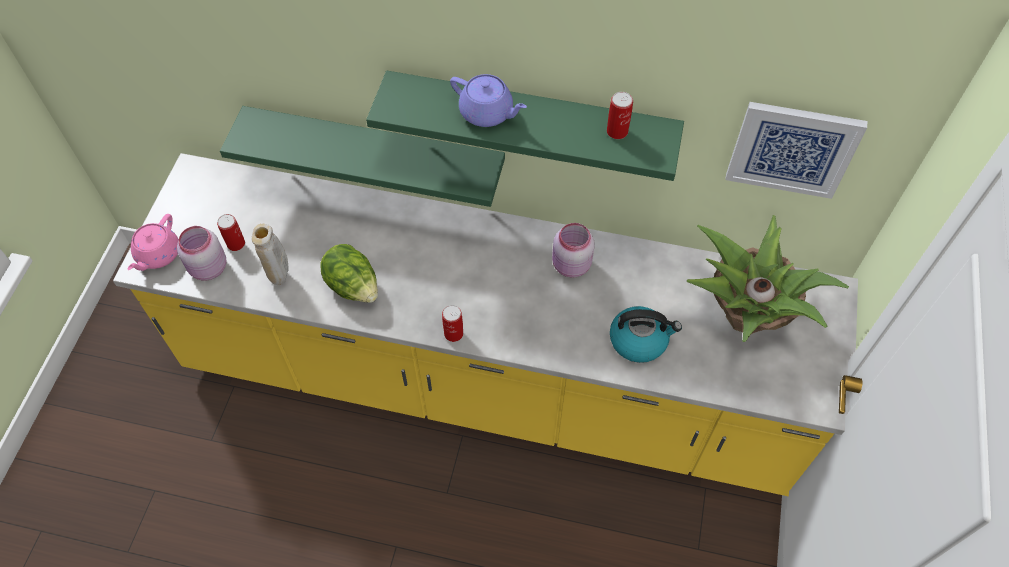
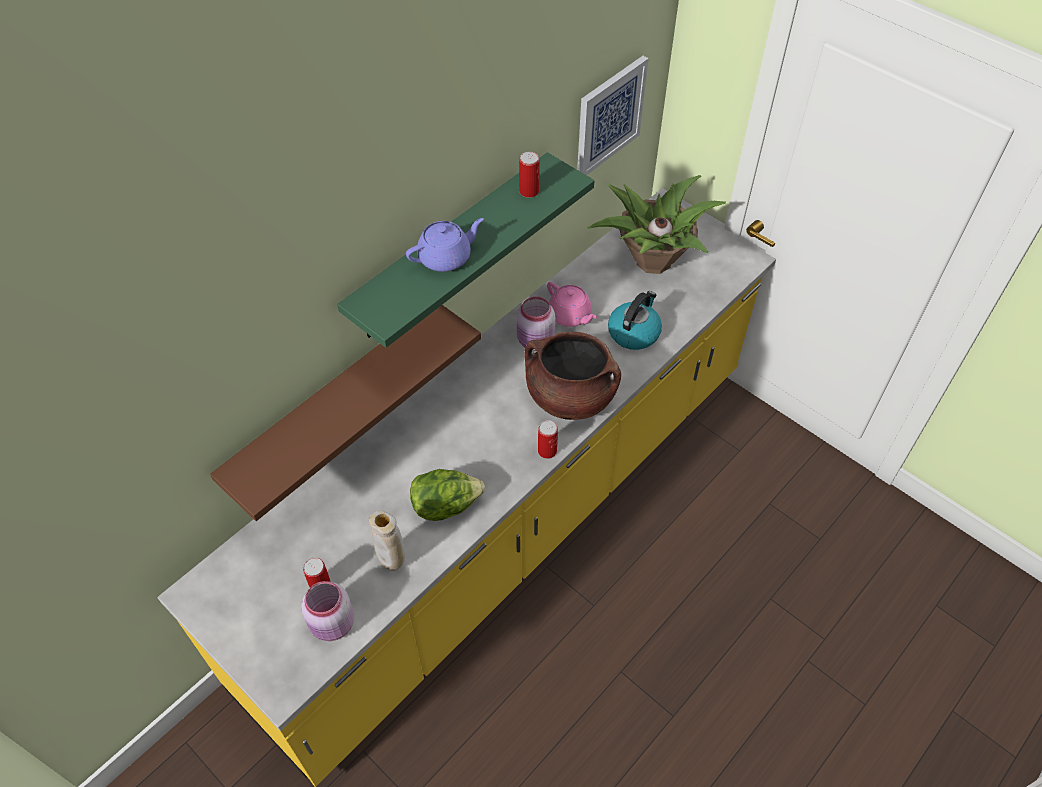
camera: 60 degrees left, 5 degrees down
(158, 255) = (279, 667): pink teapot -> pink teapot (570, 315)
(375, 149) = (336, 402): green shelf -> brown shelf
(525, 323) = (570, 397): none -> brown cooking pot

